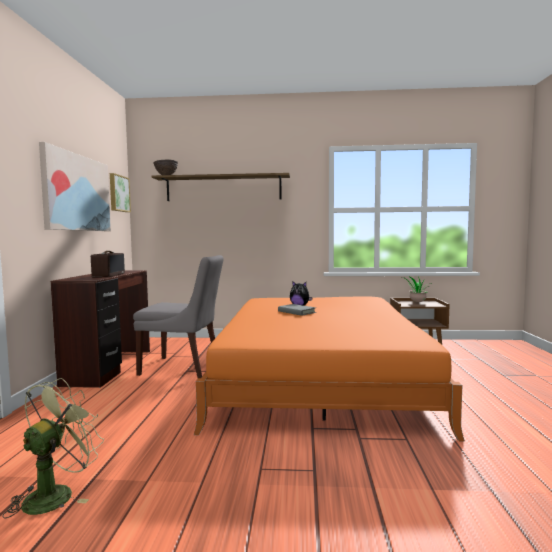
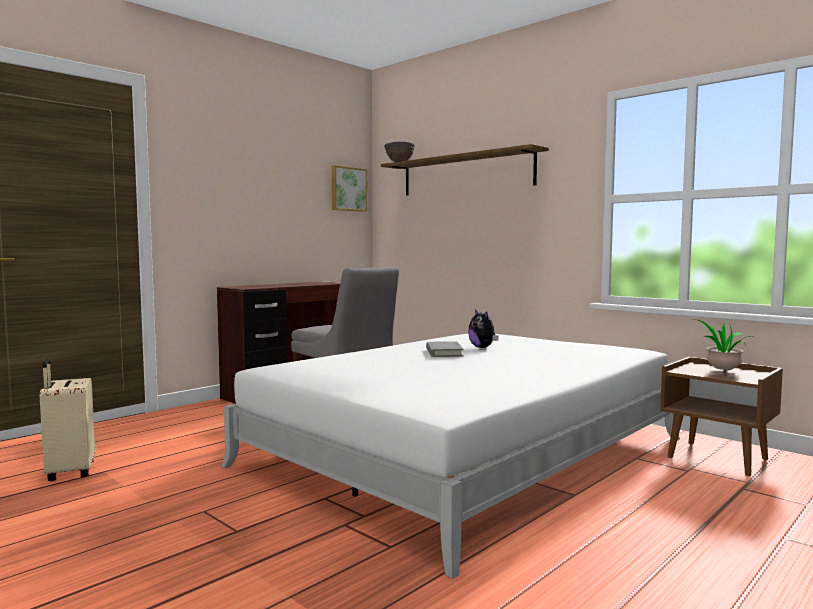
camera: 40 degrees right, 0 degrees up
(56, 494) = (69, 472): green fan -> beige suitcase
(76, 193) = (269, 192): picture -> none
(108, 275) = (282, 285): radio -> none
(318, 376) = (465, 452): orange bed -> white bed

